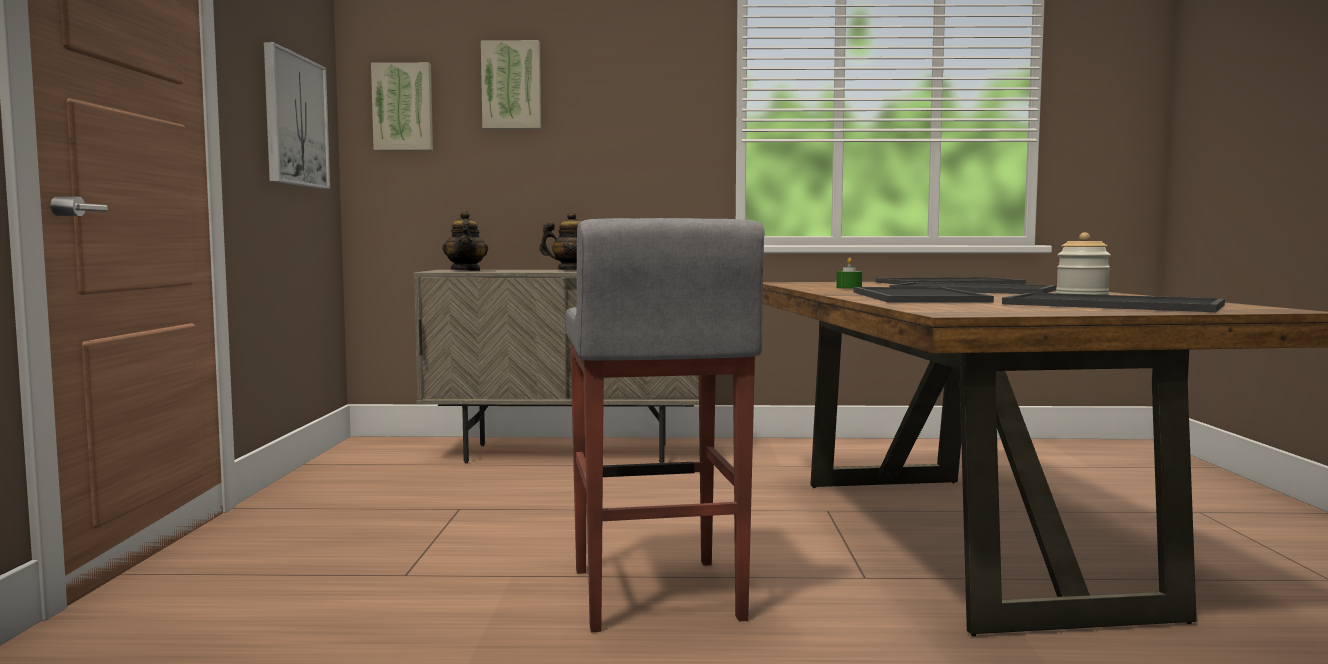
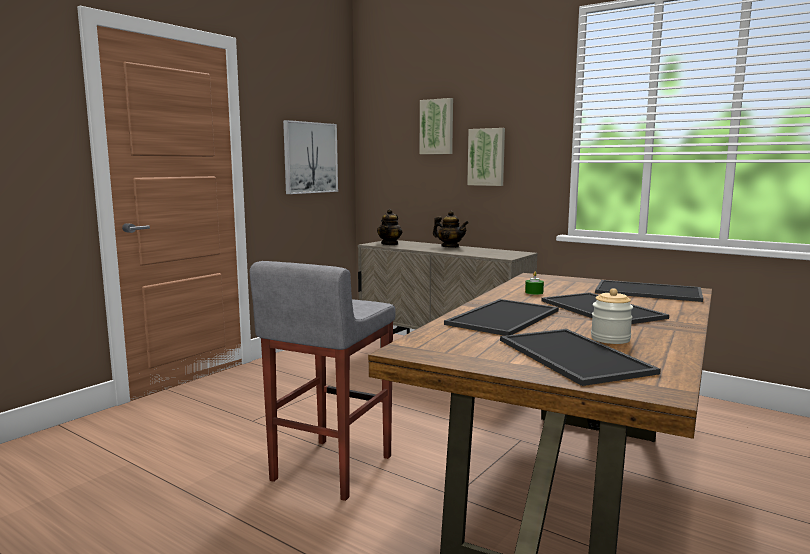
camera: 35 degrees right, 5 degrees up
(403, 107) = (383, 142): picture -> picture (487, 157)

